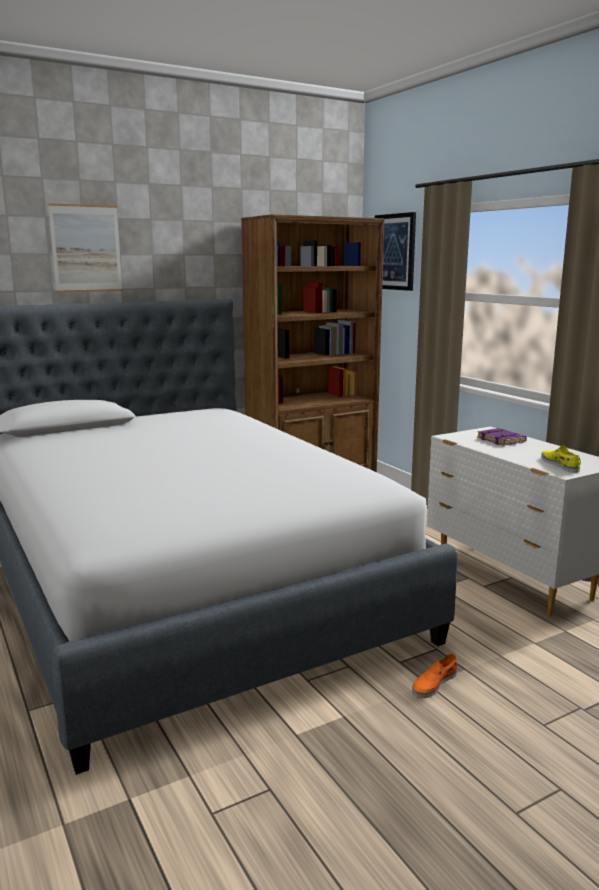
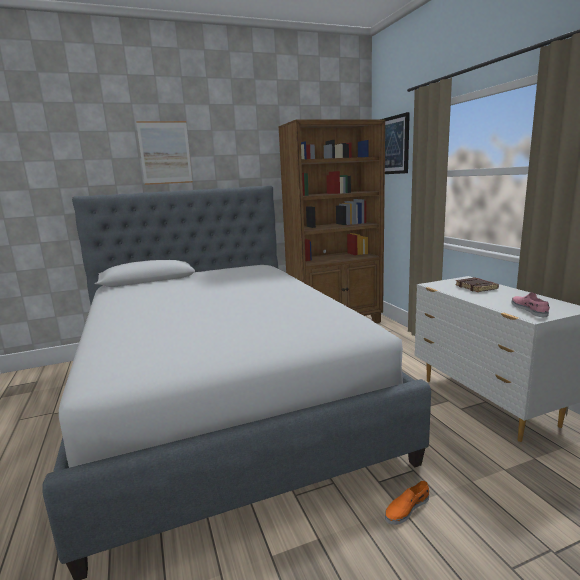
camera: 10 degrees right, 0 degrees up
(502, 440) = (477, 287): purple book -> brown book
(560, 465) = (529, 309): yellow shoe -> pink shoe

